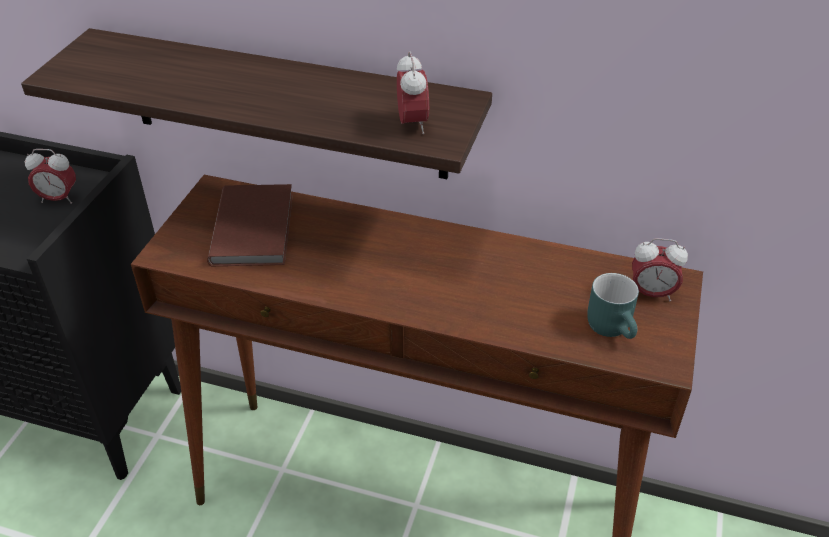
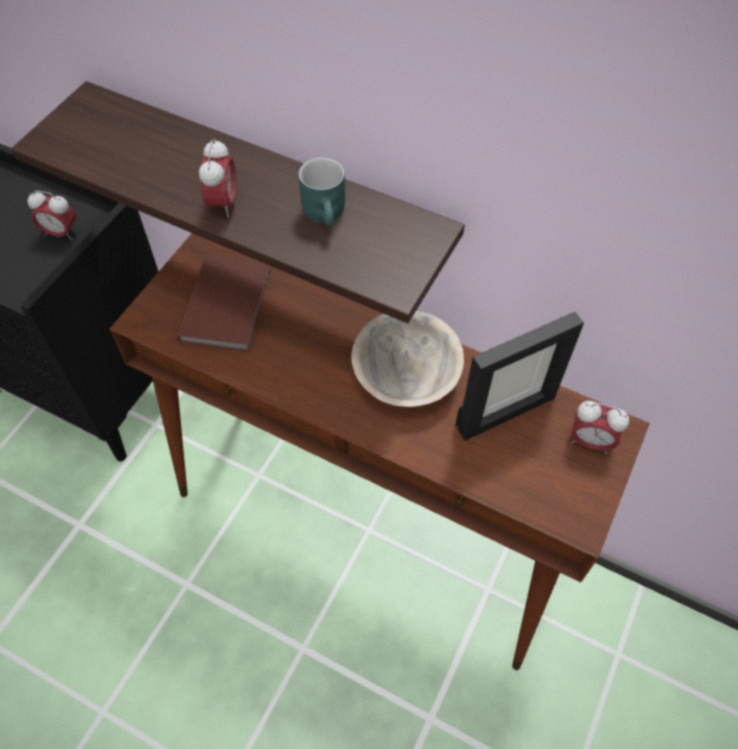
camera: 10 degrees right, 15 degrees up
(412, 124) = (373, 258): alarm clock -> alarm clock (223, 203)
(453, 262) = (406, 373): none -> beige bowl
(560, 280) = (505, 412): none -> picture frame
(614, 327) = (543, 475): turquoise mug -> turquoise mug (328, 214)

